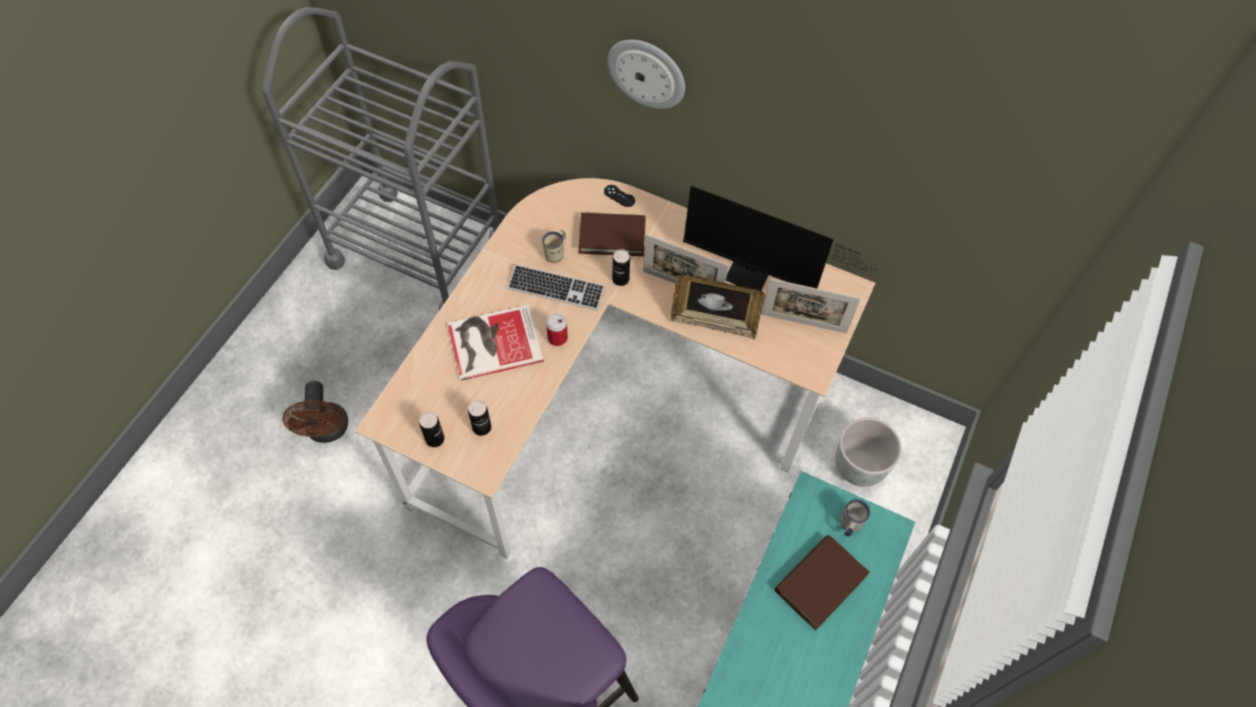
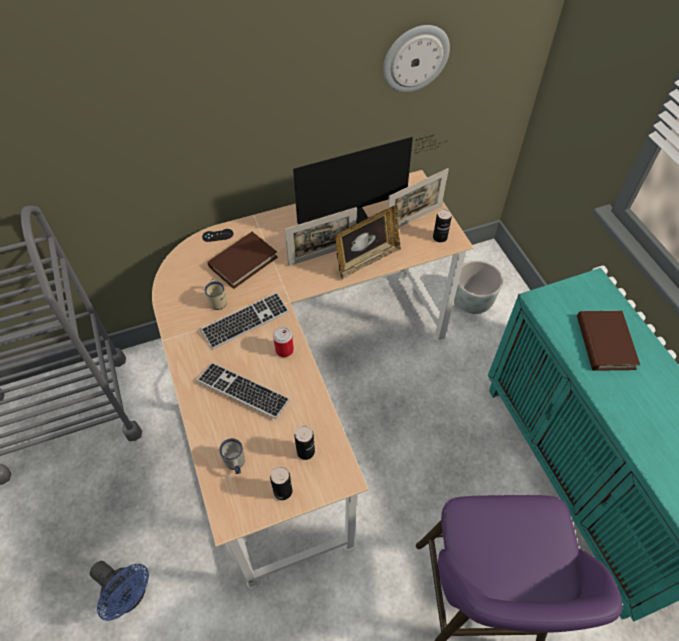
camera: 45 degrees left, 5 degrees down
(327, 431) = (130, 595): brown fan -> blue fan
(492, 341) = (243, 391): book -> keyboard
(620, 279) = (280, 282): can -> can (440, 237)
(647, 73) = (199, 109): wall clock -> wall clock (415, 58)
(849, 525) = (577, 299): white mug -> white mug (235, 464)

